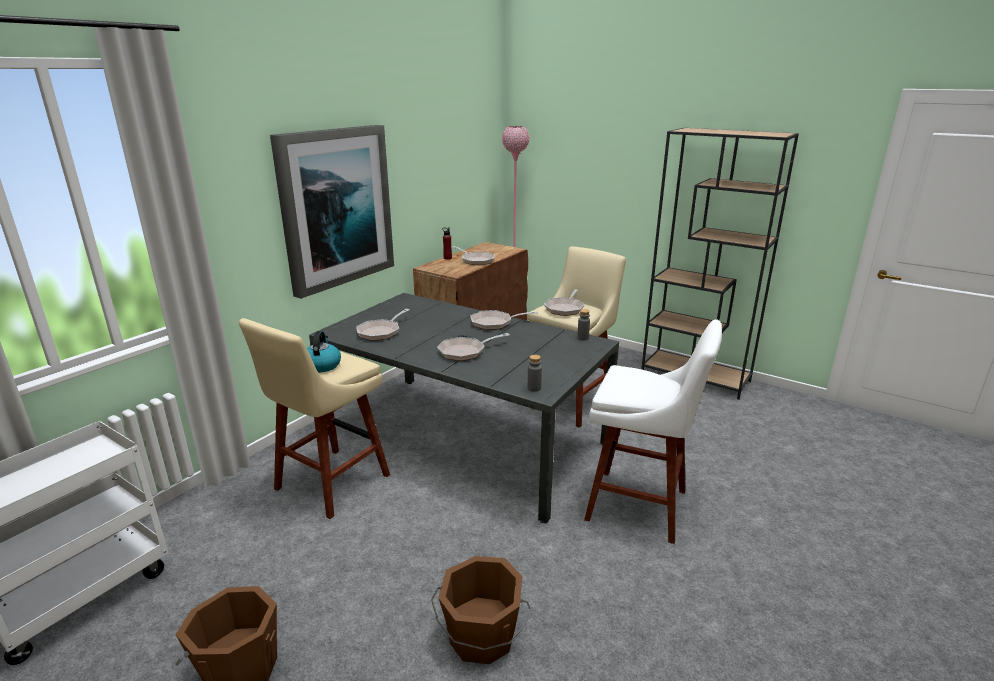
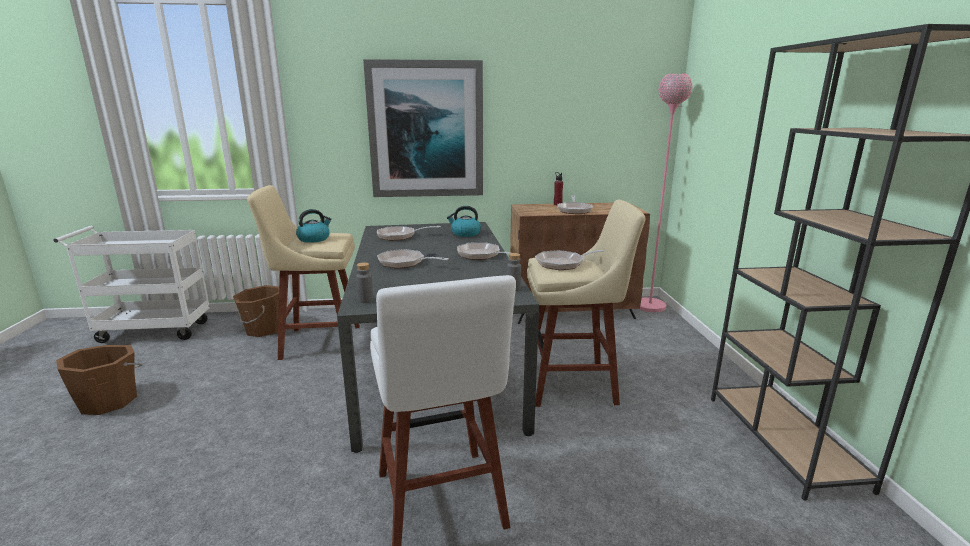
camera: 50 degrees right, 5 degrees down
(425, 309) = (465, 234): none -> kettle
(481, 638) = (171, 483): brown bucket -> brown bucket (263, 329)

